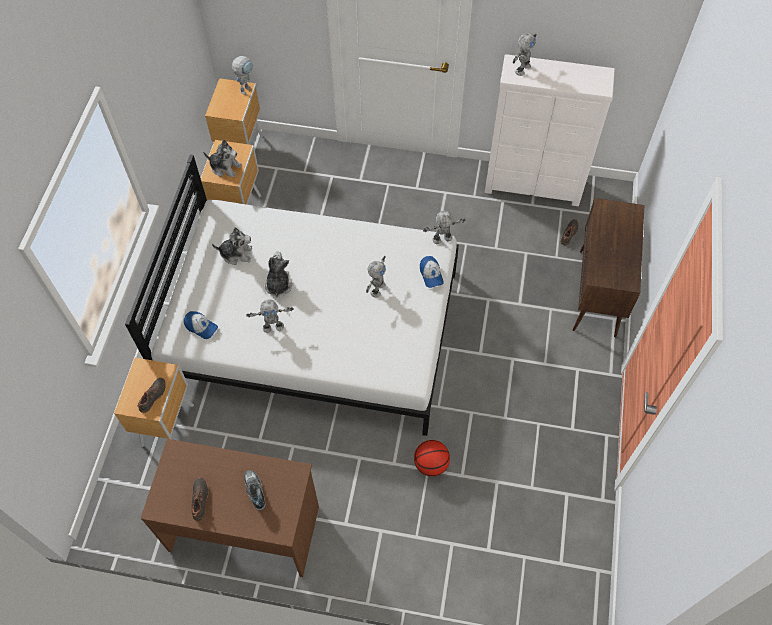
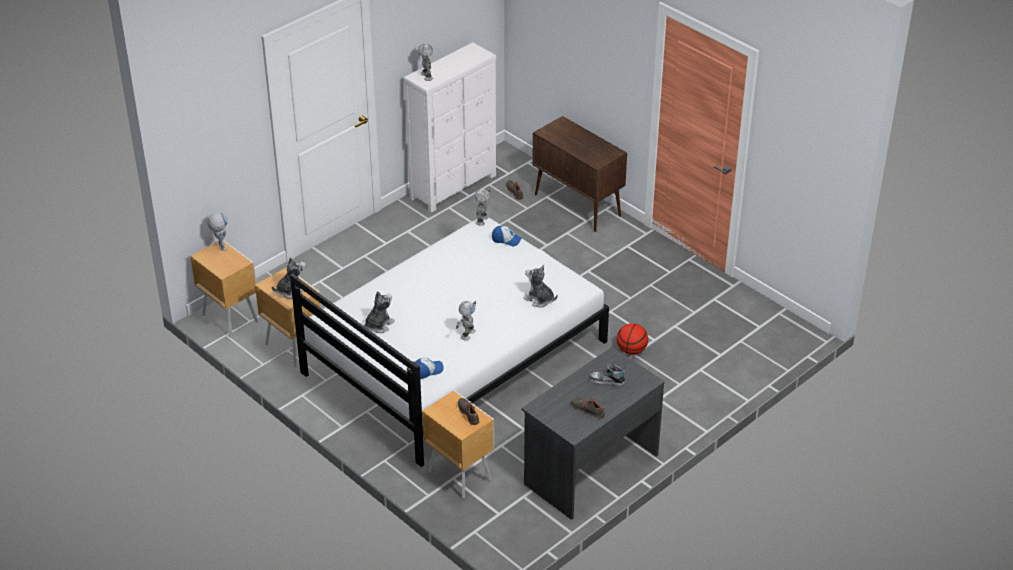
camera: 55 degrees left, 20 degrees down
(244, 527) = (590, 469): brown desk -> grey desk
(278, 285) = (432, 315): plush toy -> plush toy (539, 299)
(377, 289) = (490, 270): toy robot -> none

